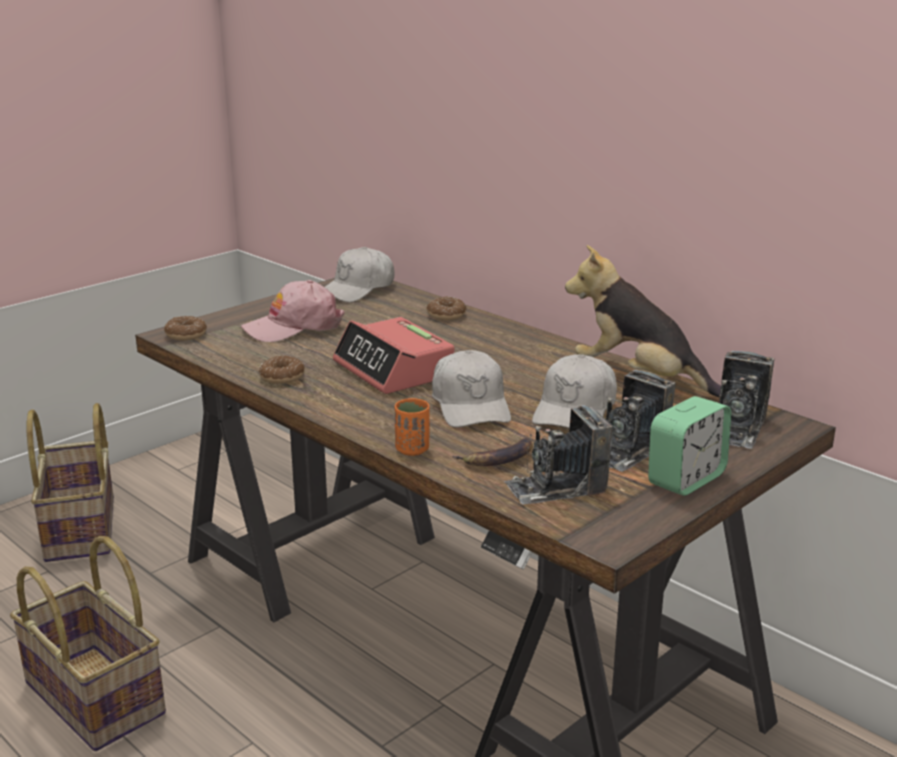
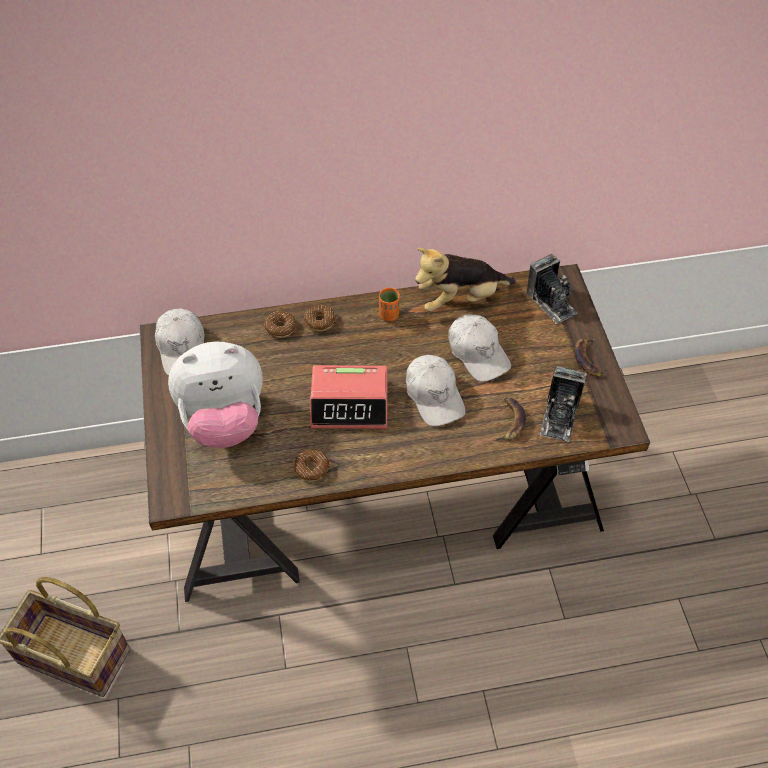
camera: 55 degrees left, 30 degrees up
(97, 697) = (301, 716): basket -> none
(186, 335) = (181, 491): donut -> donut (320, 321)
(293, 327) = (224, 421): pink cap -> plush toy
(412, 450) = (471, 454): orange cup -> orange cup (389, 314)
(471, 405) = (434, 395): white cap -> white cap turned 45 degrees clockwise
(627, 451) = (542, 362): camera -> none
(686, 479) = (588, 359): alarm clock -> banana

